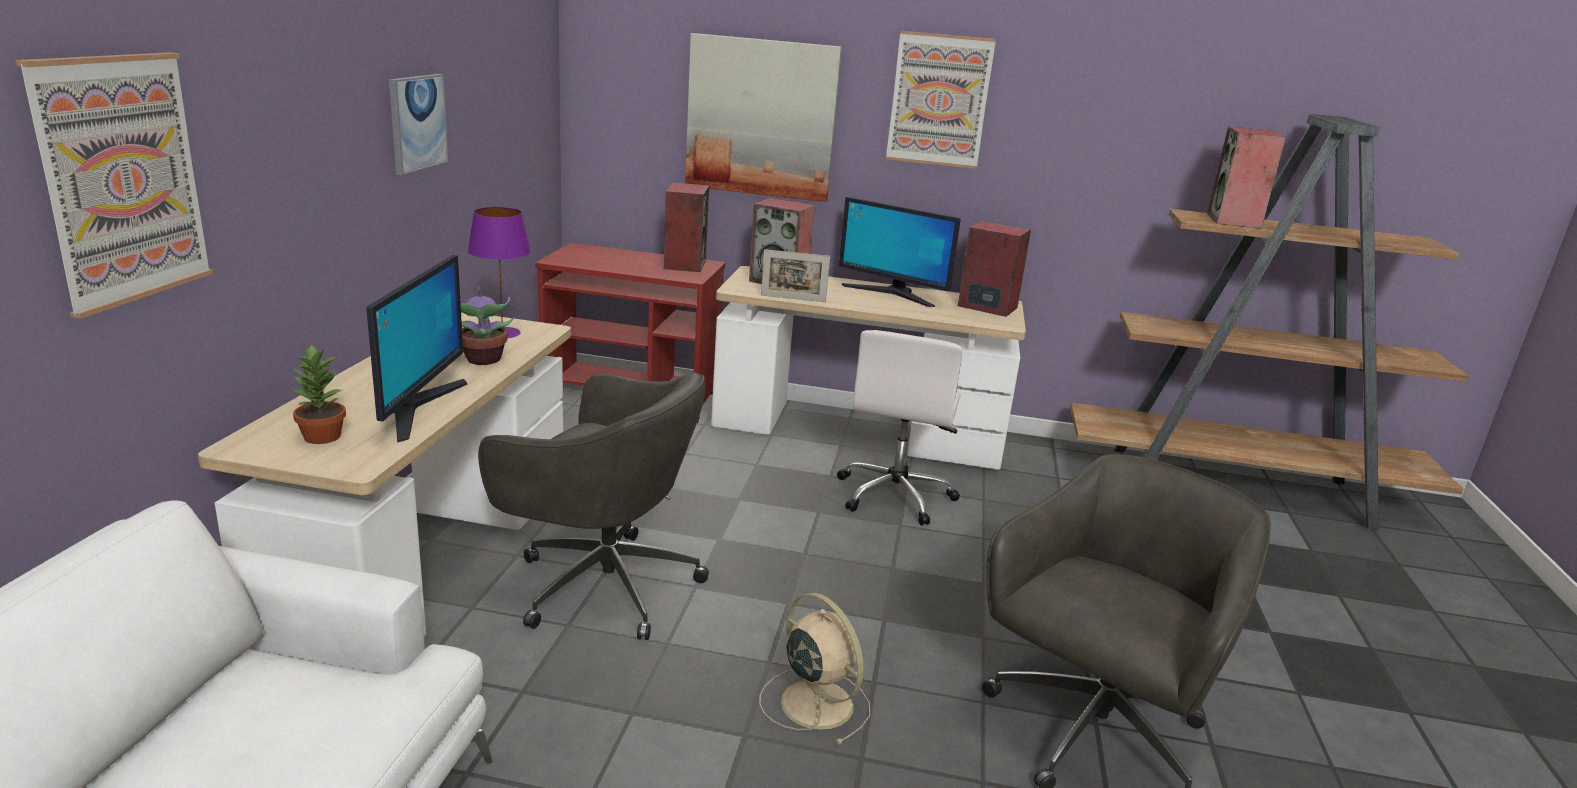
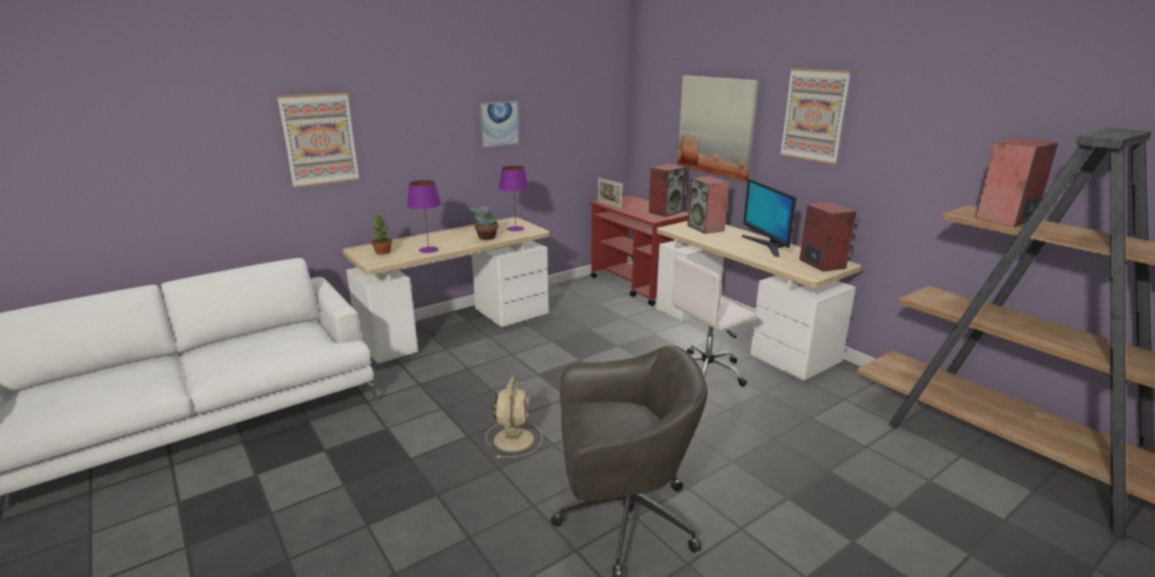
camera: 45 degrees right, 0 degrees up
(416, 408) = (428, 249): monitor -> purple table lamp
(602, 584) = (503, 358): grey office chair -> none
(793, 298) = (693, 238): picture frame -> picture frame (609, 205)

